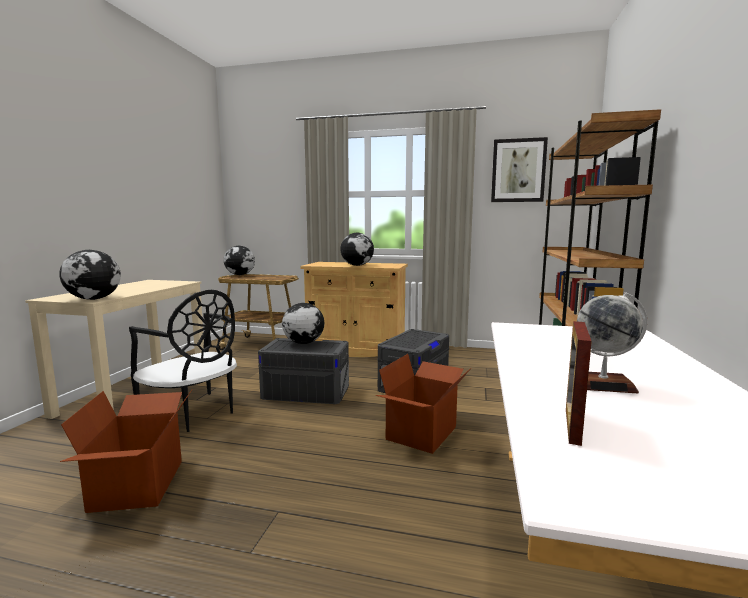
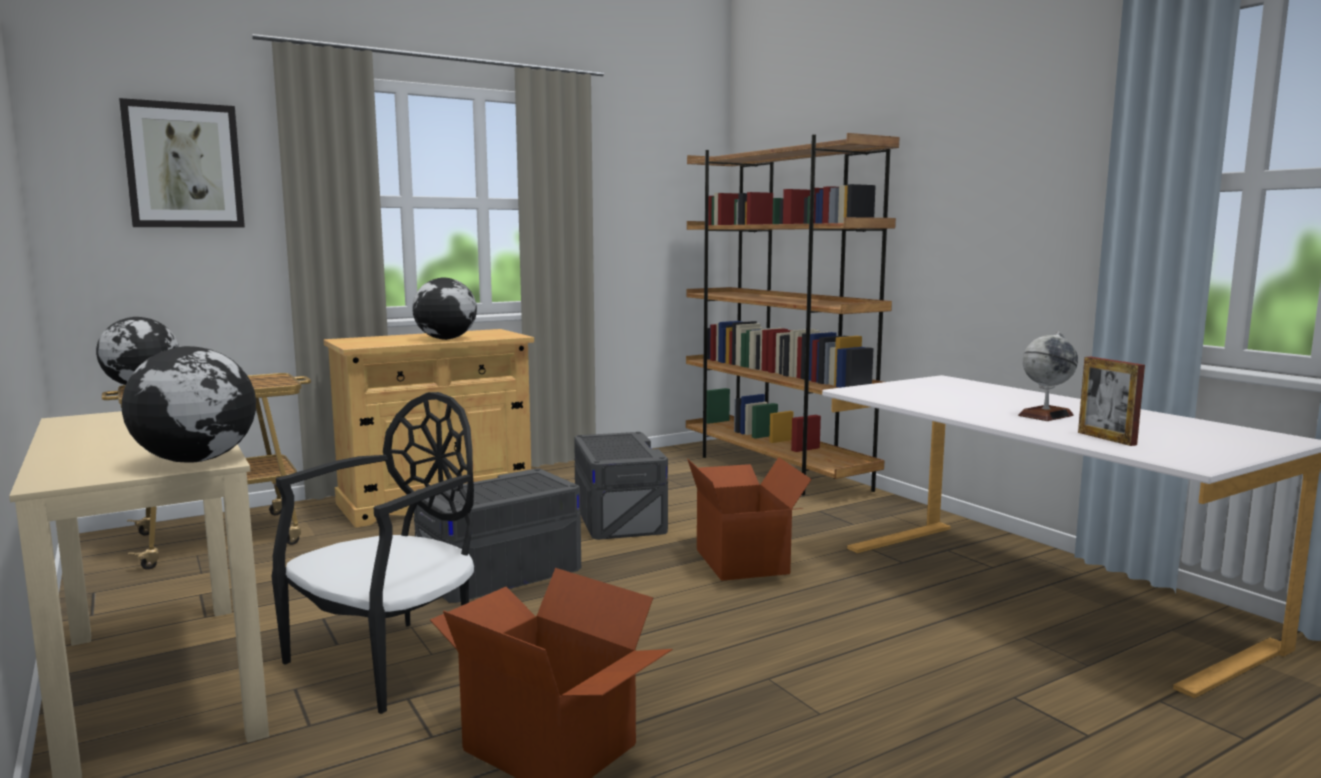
camera: 45 degrees left, 0 degrees up
(193, 414) = (390, 659): black chair -> black chair turned 45 degrees counterclockwise
(303, 343) = (484, 485): globe -> none
(518, 170) = (641, 175): picture -> picture (184, 166)

